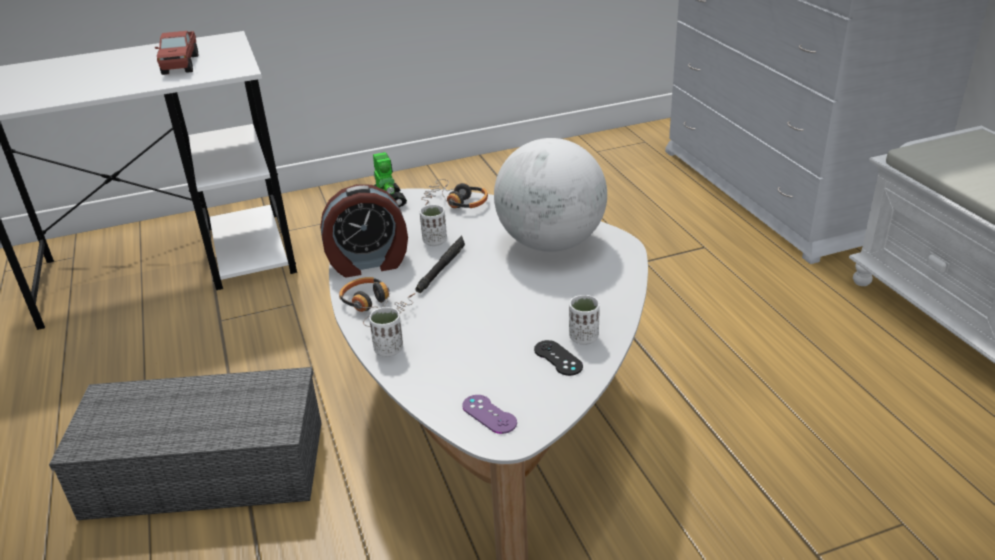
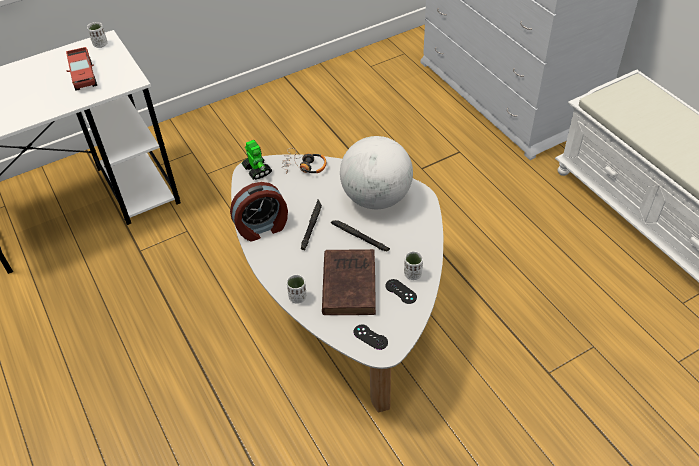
camera: 10 degrees left, 15 degrees up
(202, 470) = (172, 368): grey storage box -> none
(375, 307) = (278, 264): headphones -> none
(435, 241) = (300, 204): white cup -> white cup (100, 44)
(476, 340) = (349, 283): none -> brown book
(489, 414) = (370, 337): purple game controller -> black game controller
(511, 286) = (360, 237): none -> black flashlight

